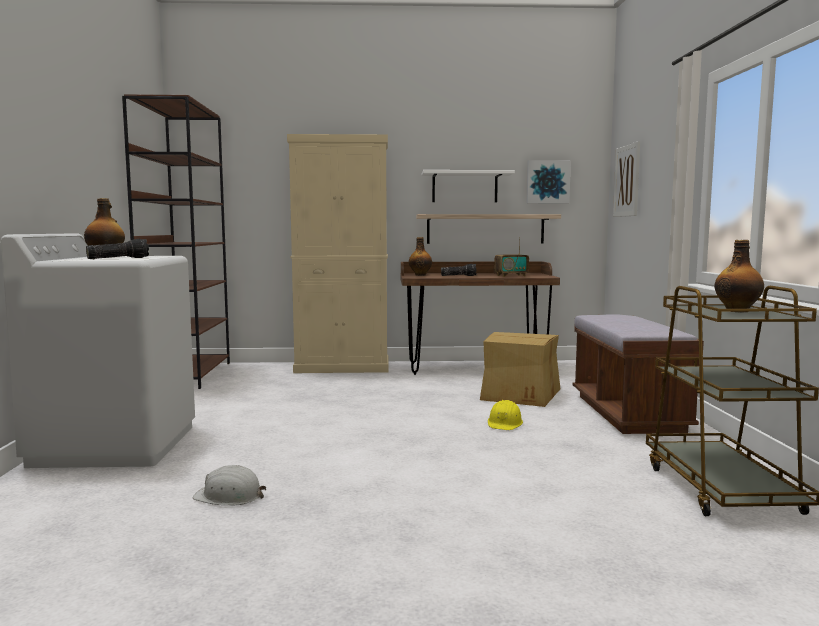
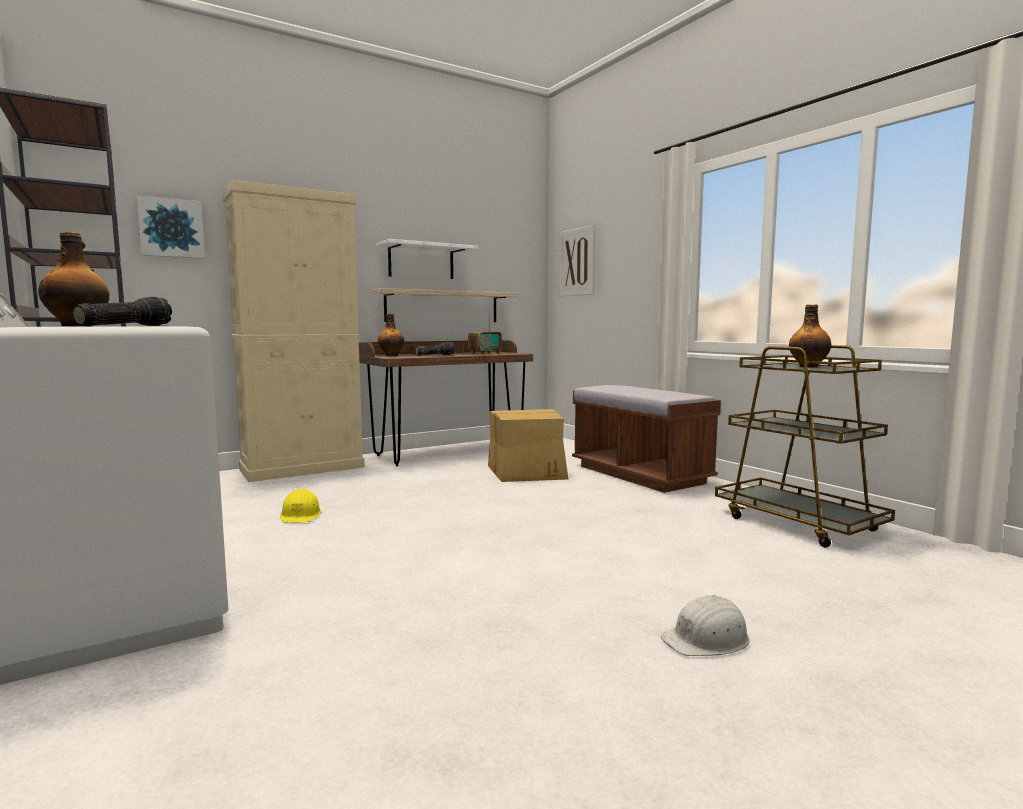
camera: 30 degrees left, 0 degrees up
(229, 496) = (394, 641): white hard hat -> white hard hat (707, 639)
(505, 423) = (558, 499): yellow hard hat -> yellow hard hat (301, 515)
(547, 182) = (498, 261): picture -> picture (171, 228)

